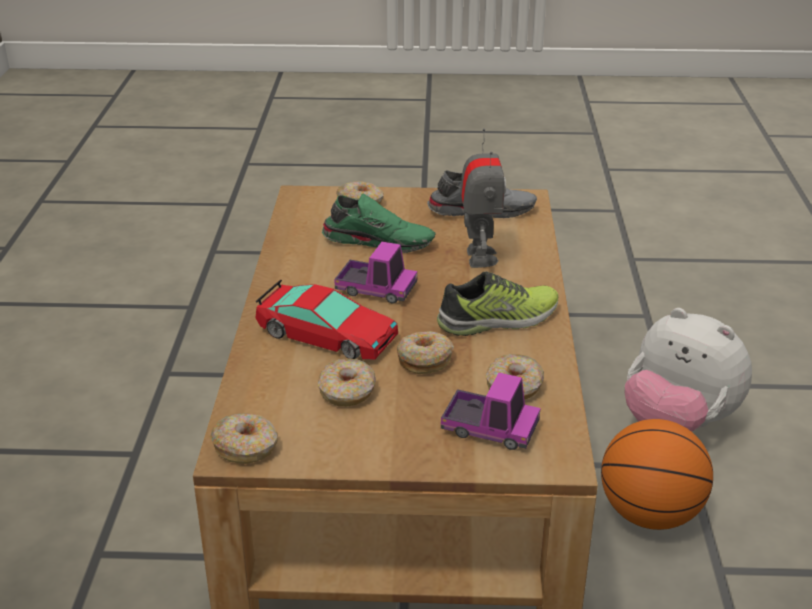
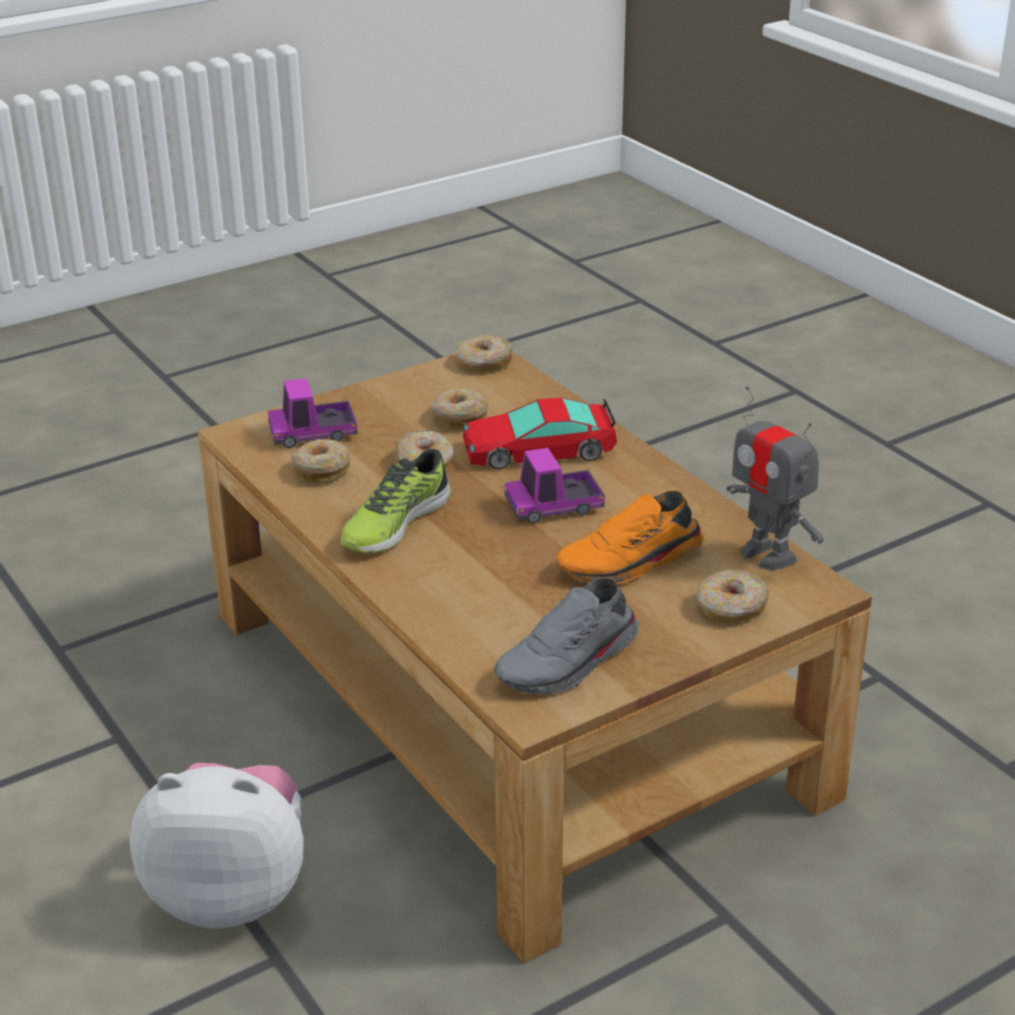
camera: 145 degrees right, 0 degrees up
(379, 241) = (631, 563): green shoe -> orange shoe
(480, 257) = (492, 588): toy robot -> toy robot (768, 554)
(650, 514) = (214, 761): basketball -> none

